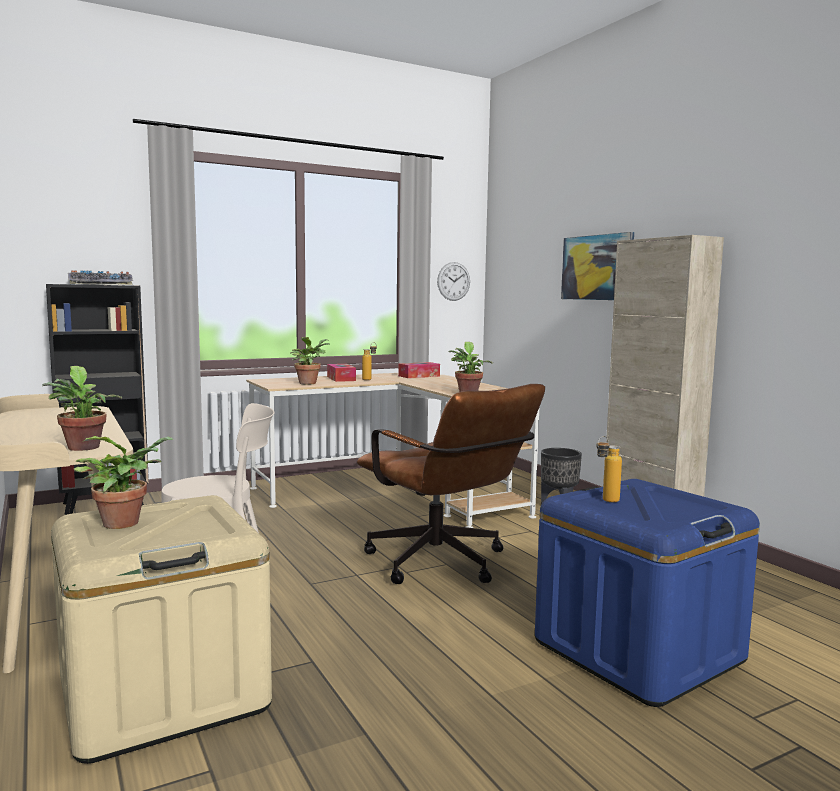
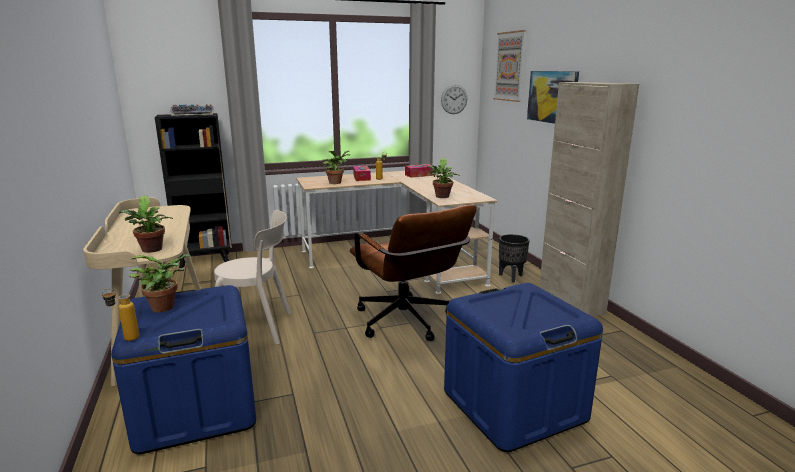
camera: 10 degrees right, 10 degrees up
(163, 692) = (196, 408): beige storage box -> blue storage box
(530, 236) = (509, 66): none -> picture
(605, 501) = (493, 304): bottle -> bottle (125, 339)

